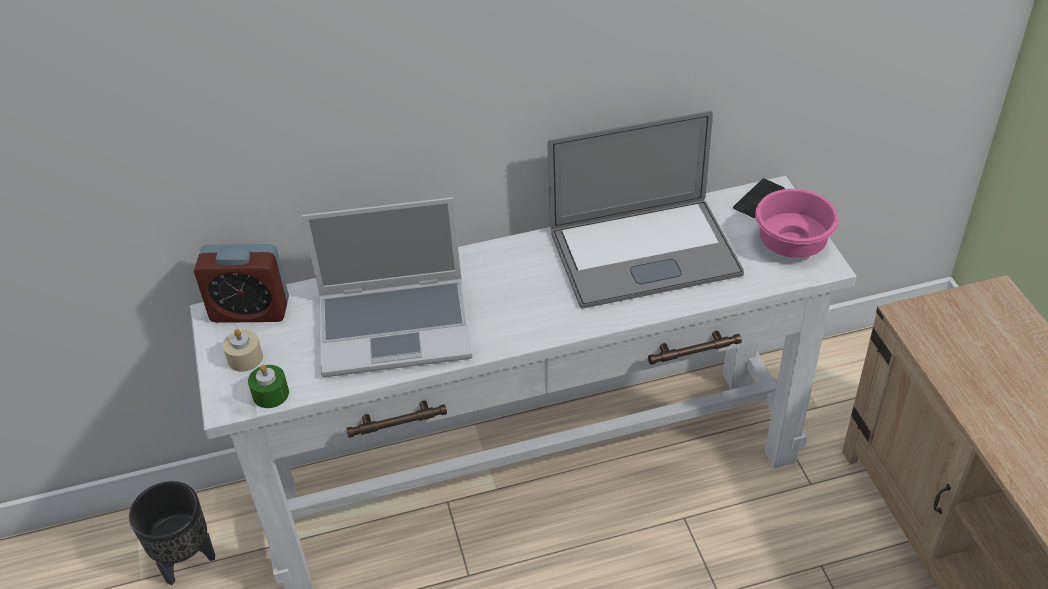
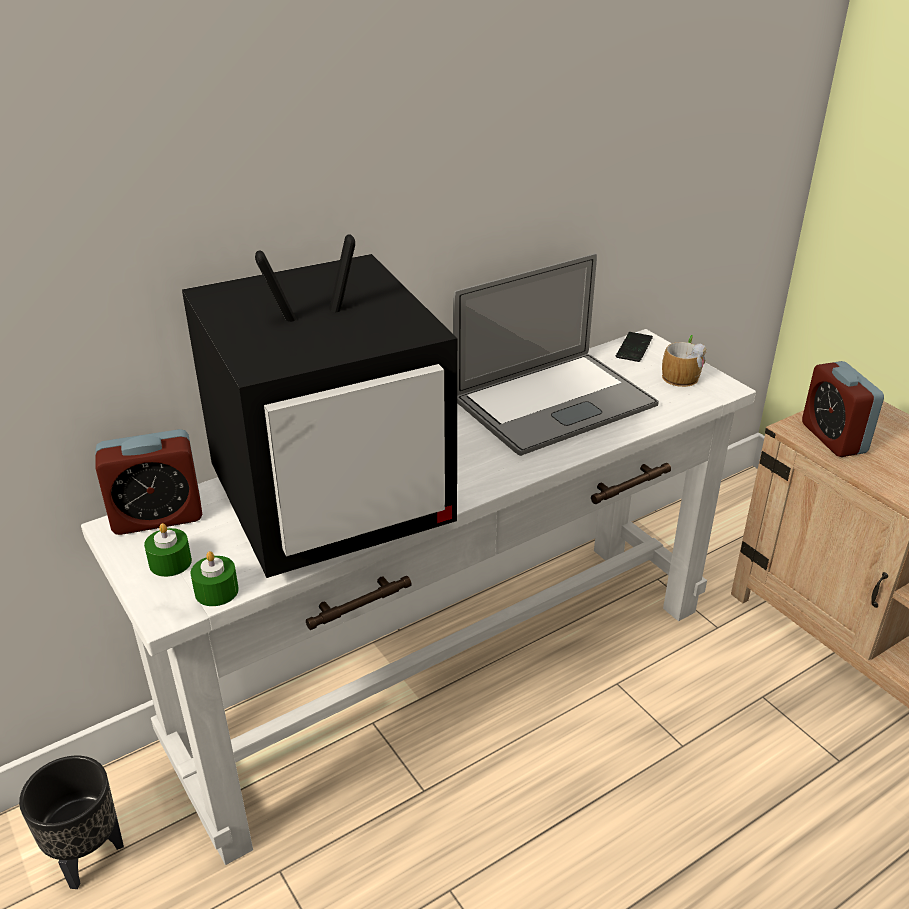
camera: 20 degrees left, 10 degrees down
(245, 358) = (170, 562): beige candle -> green candle
(397, 327) = (334, 503): laptop -> television
(790, 242) = (682, 375): pink bowl -> mug
(941, 334) = (833, 438): none -> alarm clock

